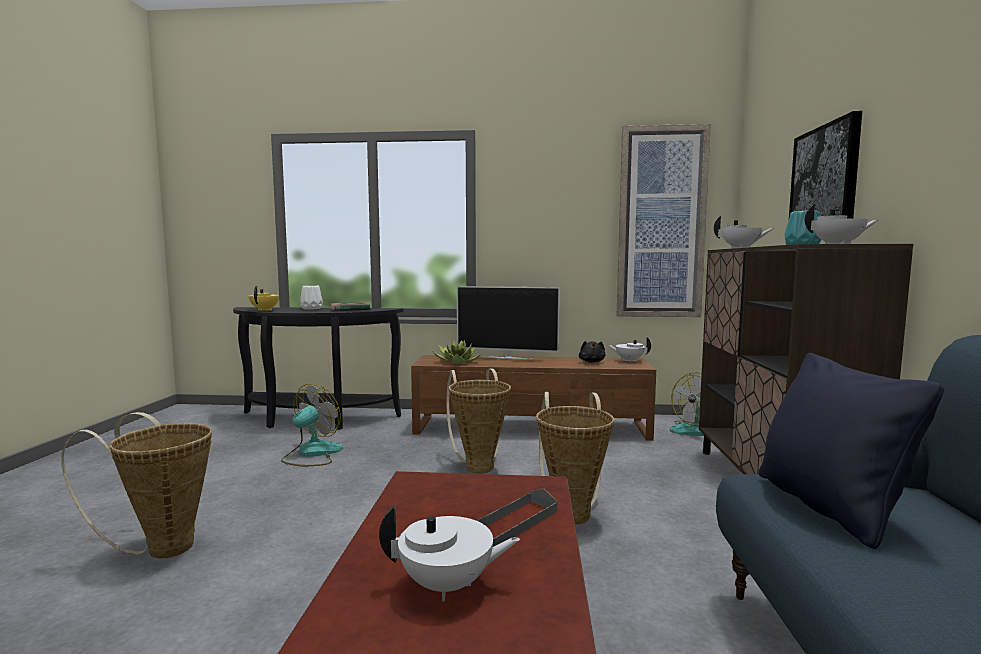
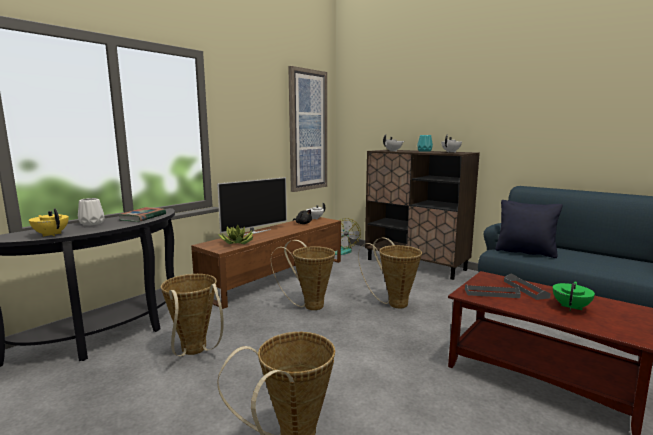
camera: 55 degrees left, 5 degrees up
(312, 454) = (194, 352): fan -> basket
(442, 498) = (491, 293): none -> grey tray
(448, 585) = (571, 307): white teapot -> green teapot
(824, 180) = (418, 118): picture -> none

